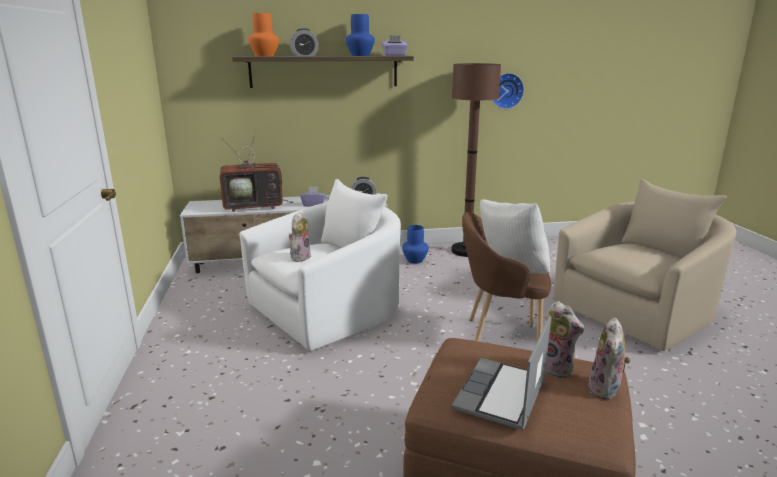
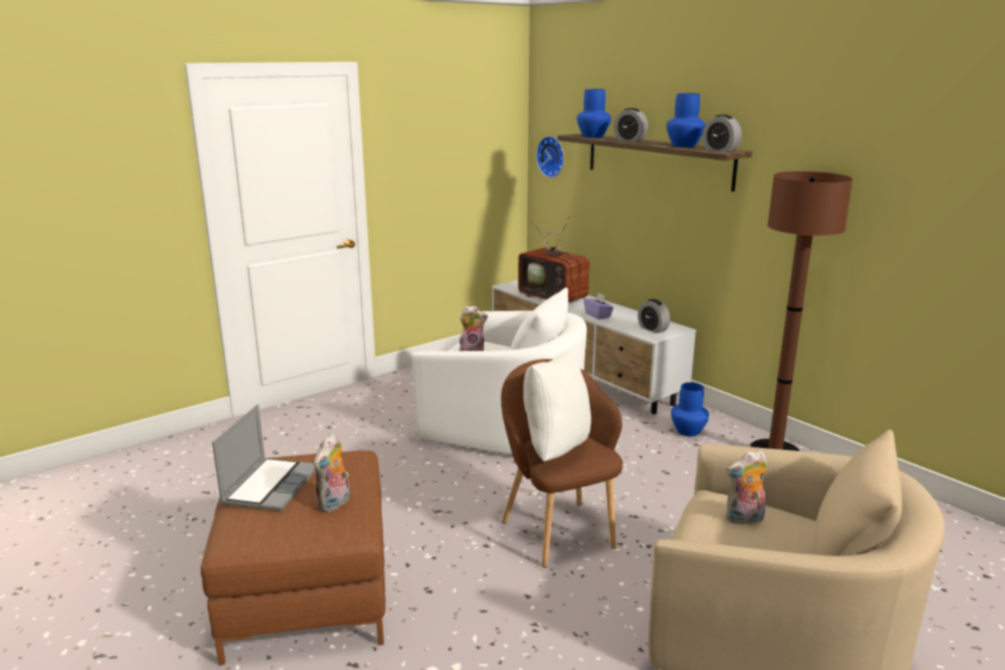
camera: 60 degrees right, 0 degrees up
(265, 56) = (593, 136): orange vase -> blue vase
(394, 55) = (720, 150): purple tissue box -> alarm clock
(501, 396) = (270, 485): laptop -> laptop turned 105 degrees clockwise
(506, 91) = (895, 226): wall clock -> wall clock (552, 156)
(606, 390) = (312, 534): plush toy -> plush toy (744, 519)

